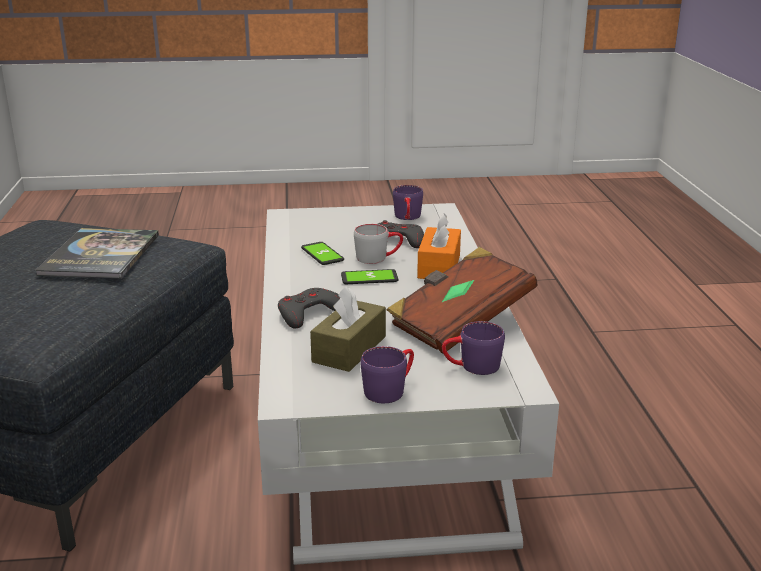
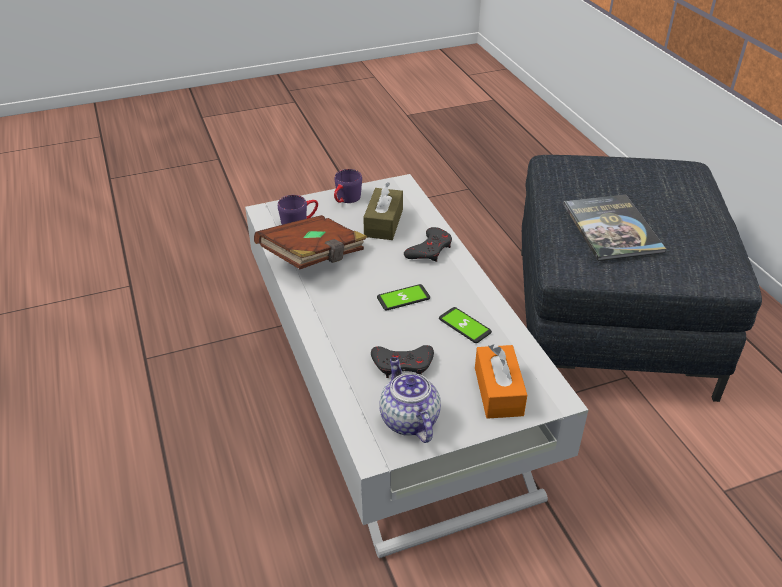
camera: 165 degrees right, 15 degrees up
(378, 257) = (408, 330): grey mug -> none
(408, 218) = (408, 419): purple mug -> teapot
(439, 266) = (346, 326): orange tissue box -> orange tissue box (498, 391)

